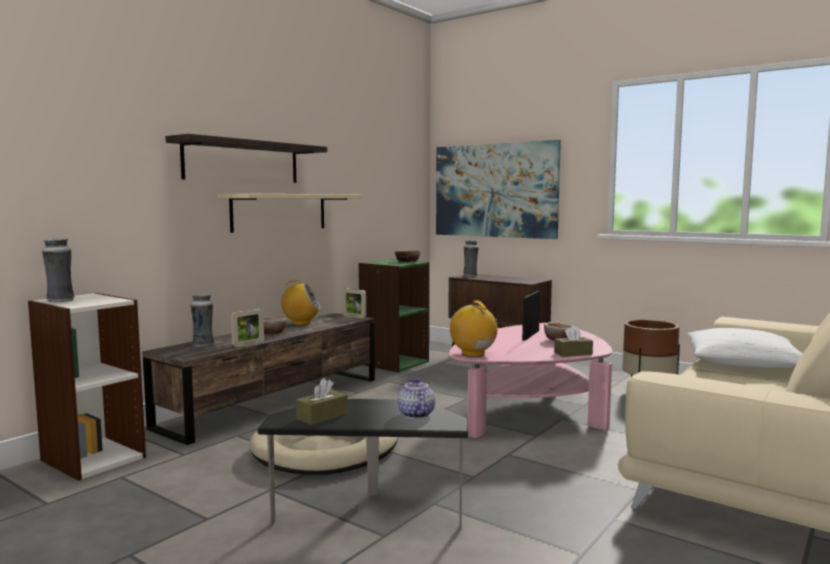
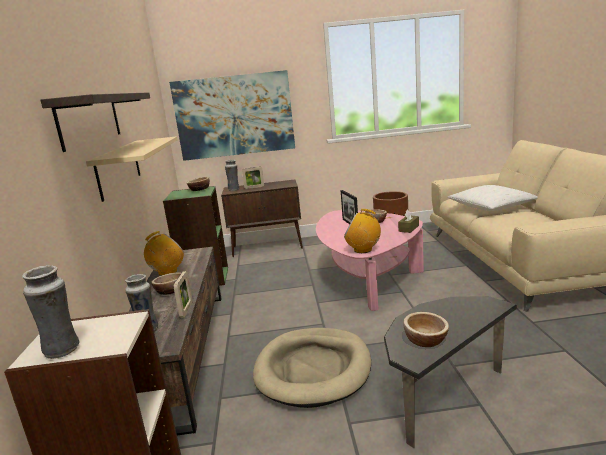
camera: 40 degrees left, 10 degrees up
(322, 416) = (425, 340): brown tissue box -> bowl
(354, 317) = (194, 250): picture frame -> picture frame (254, 187)
(415, 414) = (463, 308): teapot -> none

